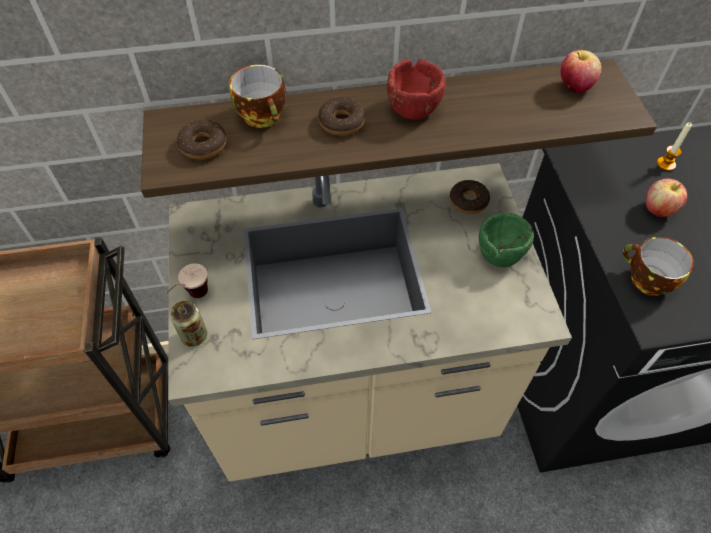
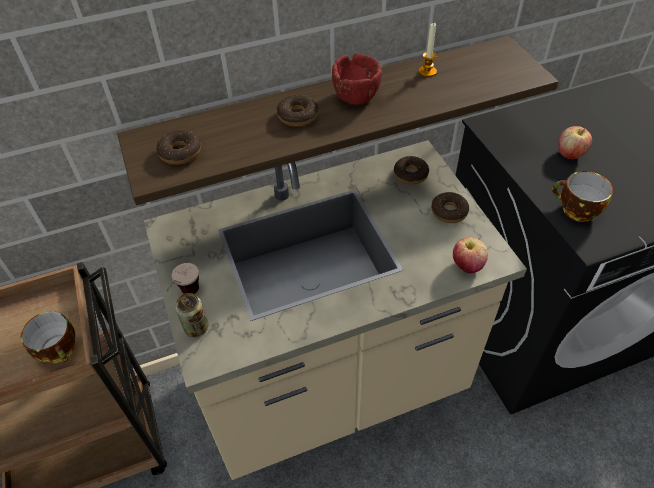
camera: 10 degrees left, 5 degrees down
(264, 116) = (228, 121): cup -> cup (60, 350)
(500, 253) = (449, 212): green bowl -> donut
(574, 87) = (484, 61): apple -> apple (467, 266)
(665, 164) = (566, 118): candle -> candle (427, 71)

